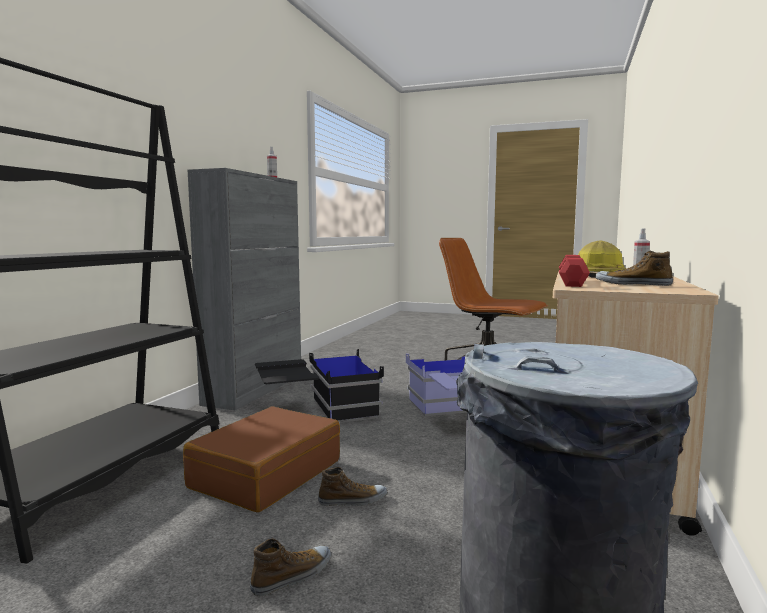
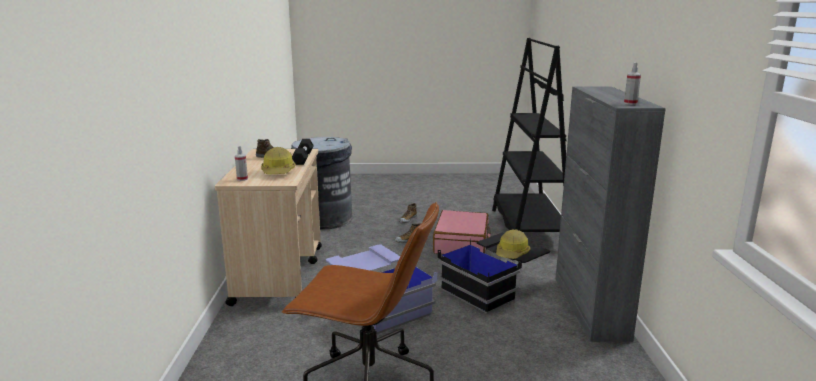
camera: 160 degrees right, 10 degrees up
(266, 474) = (462, 243): brown suitcase -> pink suitcase
(295, 370) = (512, 253): none -> hard hat
(572, 282) = (303, 158): red dumbbell -> black dumbbell

